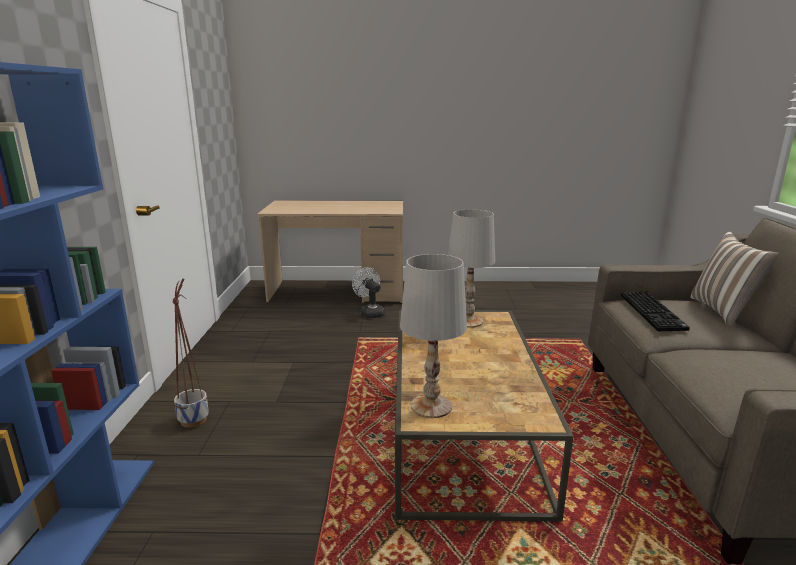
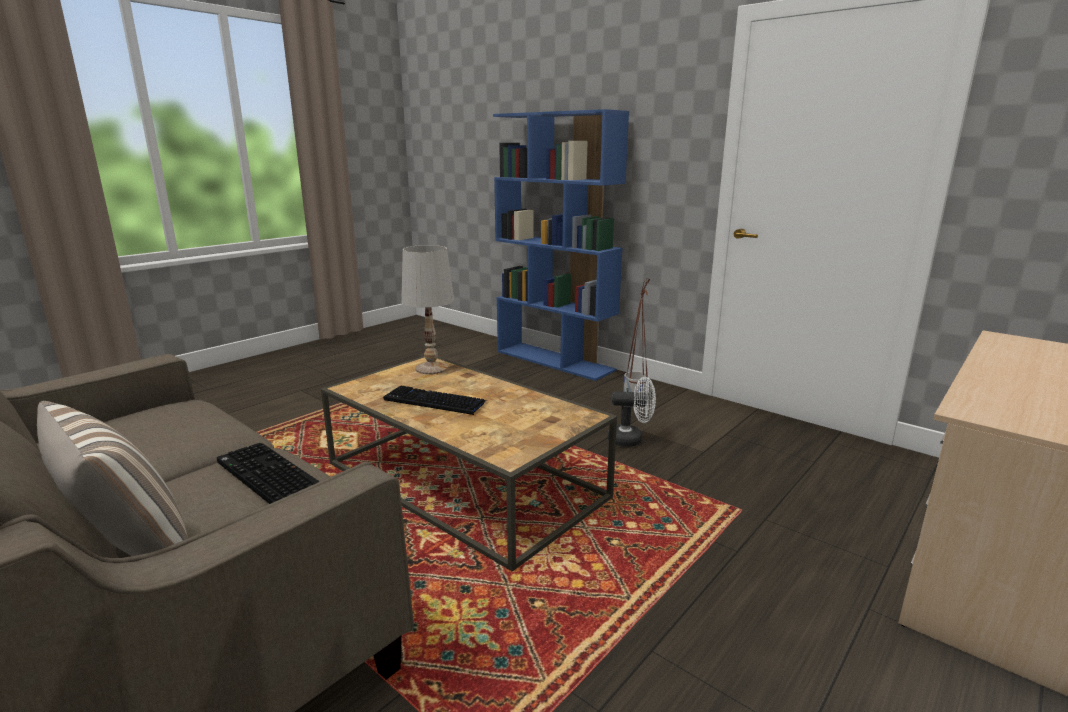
camera: 130 degrees right, 0 degrees up
(370, 312) = (853, 561): white fan -> white fan (631, 439)
(468, 321) = (527, 435): white table lamp -> none
(485, 366) = (435, 401): none -> keyboard

